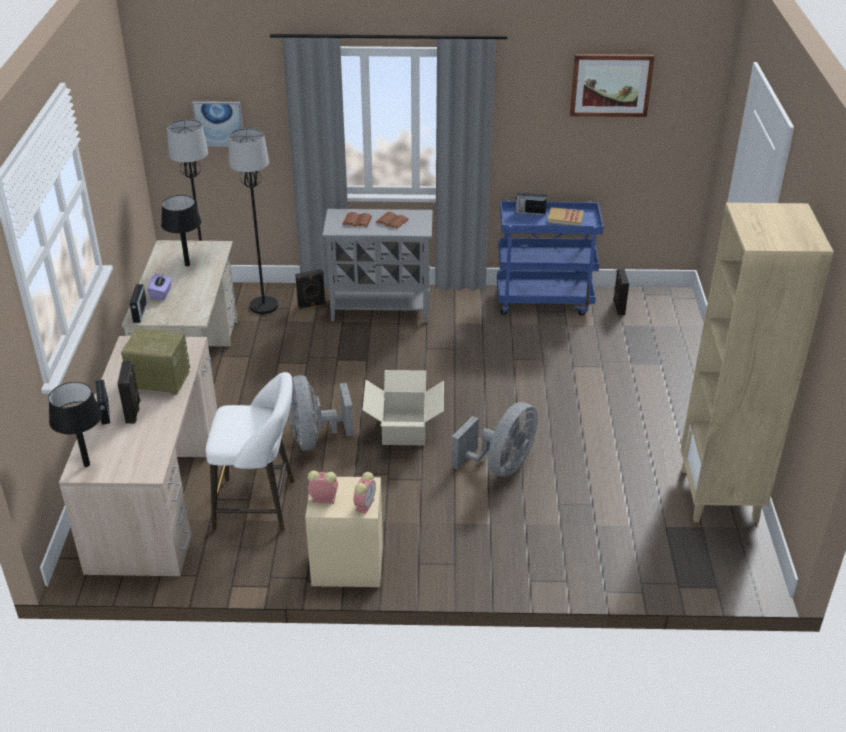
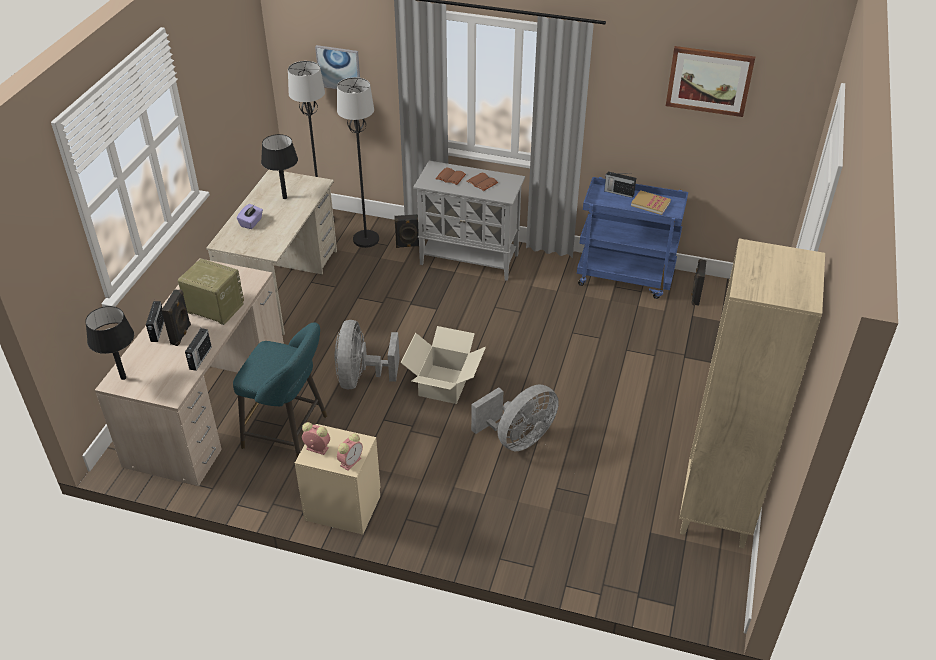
camera: 15 degrees right, 5 degrees up
(139, 313) = (225, 239): radio -> radio (200, 358)
(260, 505) = (290, 433): white stool -> turquoise stool

